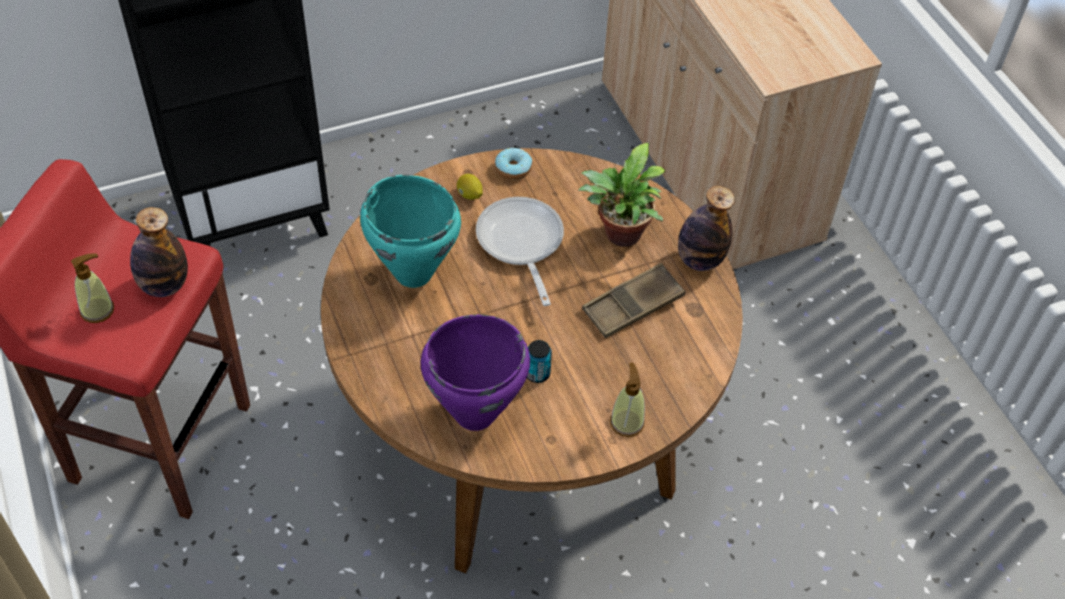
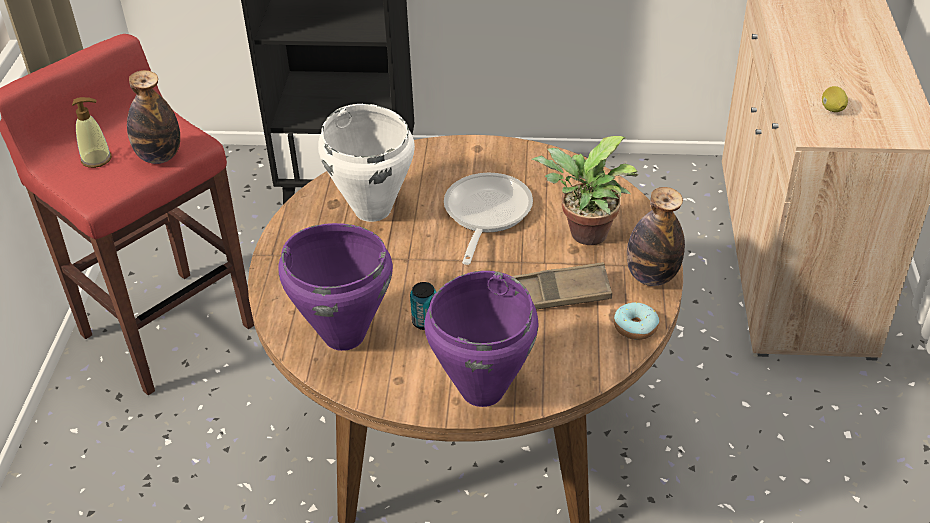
camera: 30 degrees right, 10 degrees down
(413, 272) = (373, 209): turquoise cooking pot -> white cooking pot
(469, 195) = (466, 165): lemon -> lemon (832, 110)
(513, 169) = (520, 155): donut -> donut (635, 327)
(626, 422) = (481, 391): soap dispenser -> purple cooking pot

